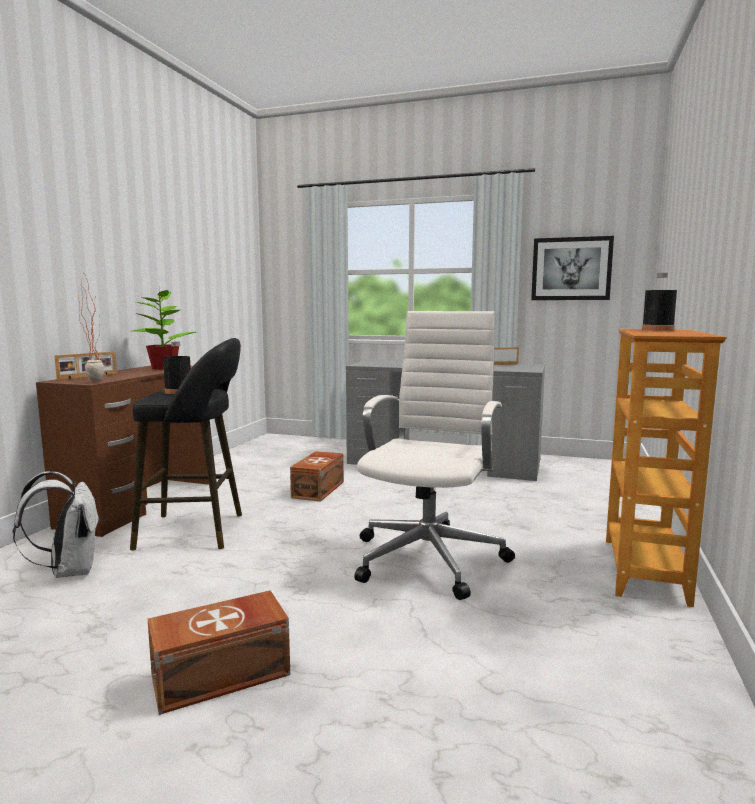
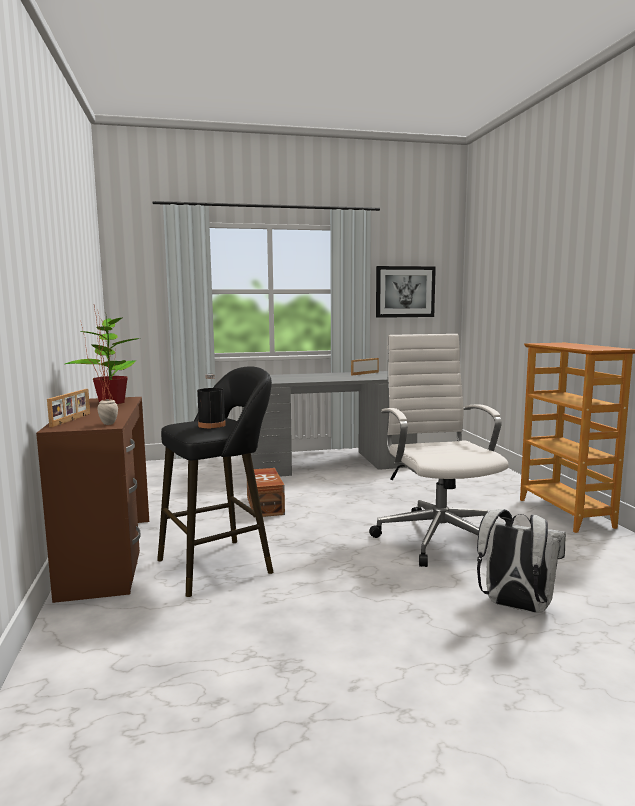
camera: 30 degrees left, 0 degrees up
(69, 571) = (159, 632): white backpack -> white backpack (514, 606)
(223, 675) = (445, 658): brown storage box -> none
(657, 330) = (559, 344): black bottle -> none

